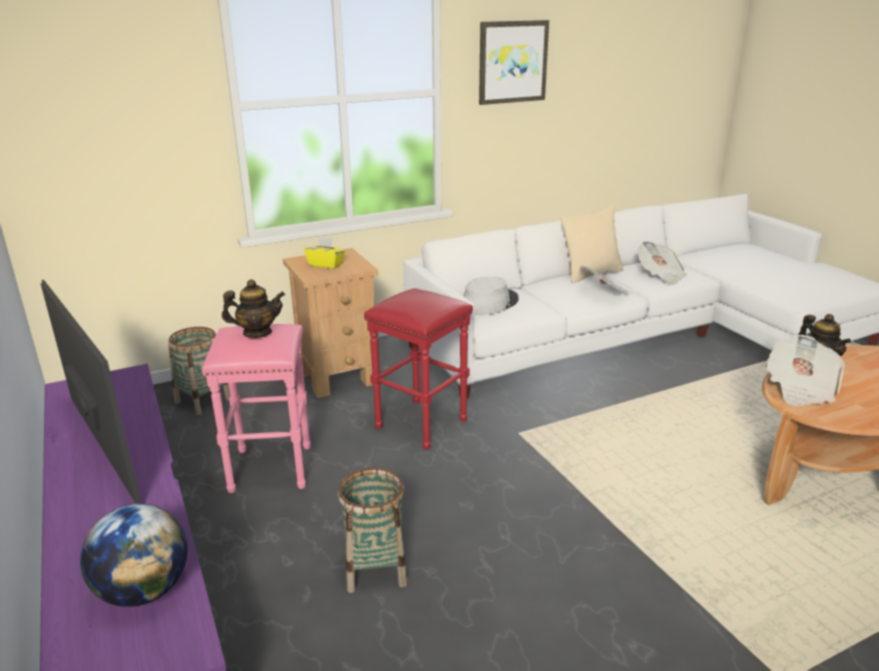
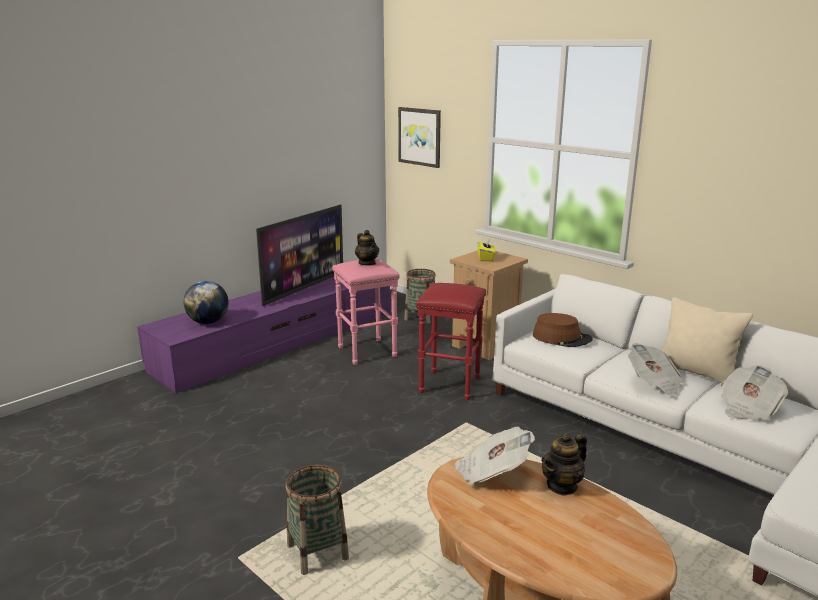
camera: 70 degrees right, 5 degrees down
(375, 568) = (294, 399): basket -> basket (317, 552)
(489, 303) = (562, 338): grey hat -> brown hat
(512, 62) = (716, 141): picture -> picture (420, 136)

